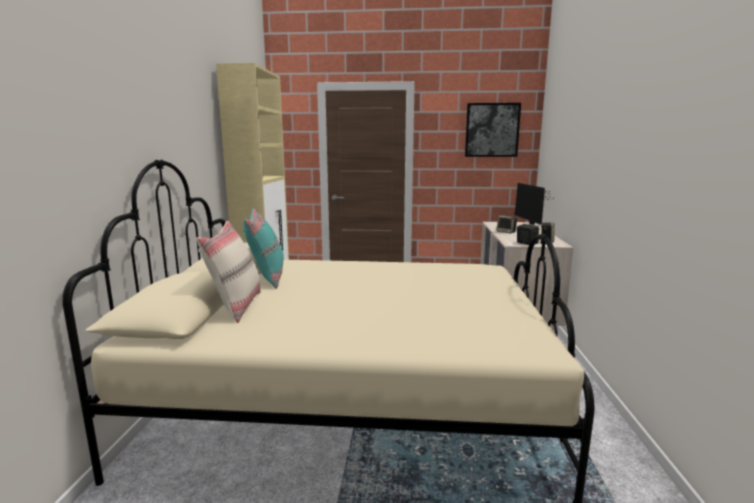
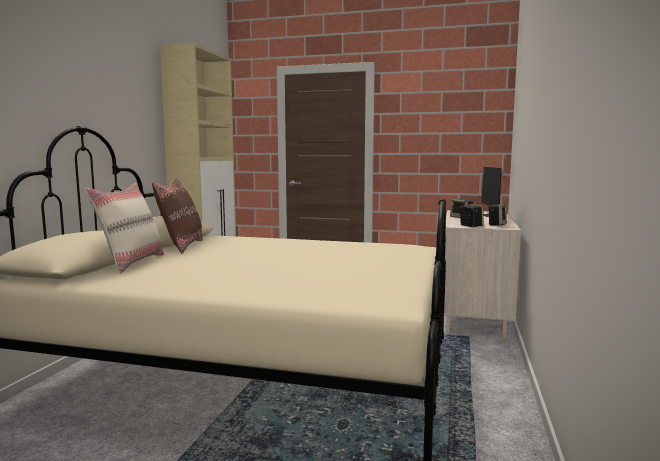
camera: 10 degrees right, 5 degrees down
(266, 278) = (181, 246): turquoise pillow -> brown pillow
(492, 130) = (458, 111): picture -> none

